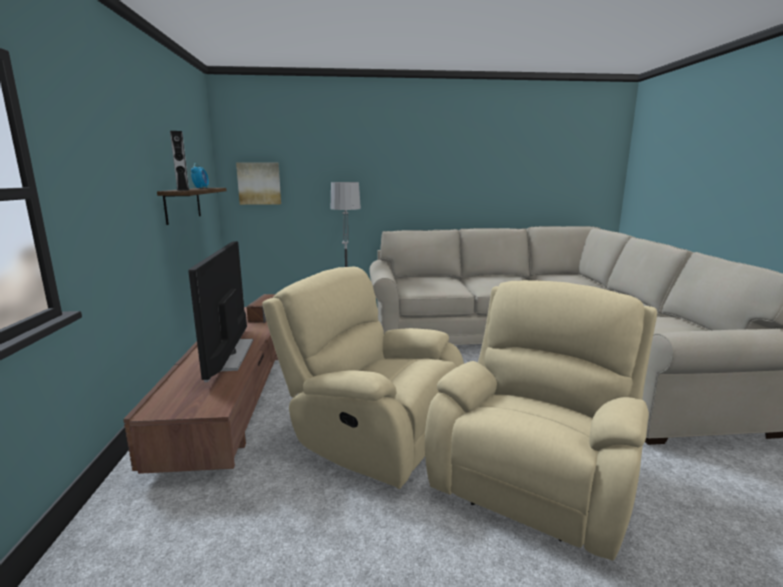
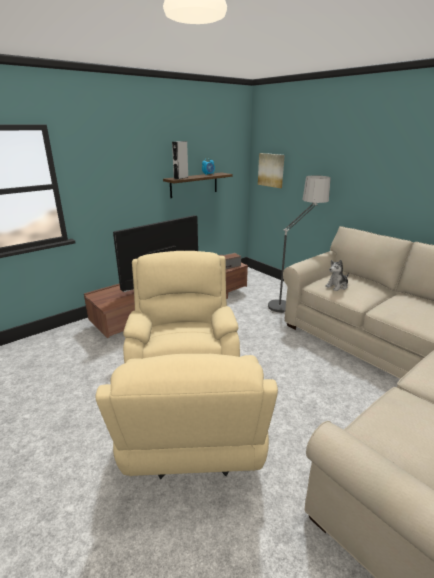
camera: 55 degrees right, 10 degrees up
(427, 285) = (337, 286): none -> plush toy
(535, 478) = (193, 451): beige armchair -> beige armchair turned 90 degrees clockwise

